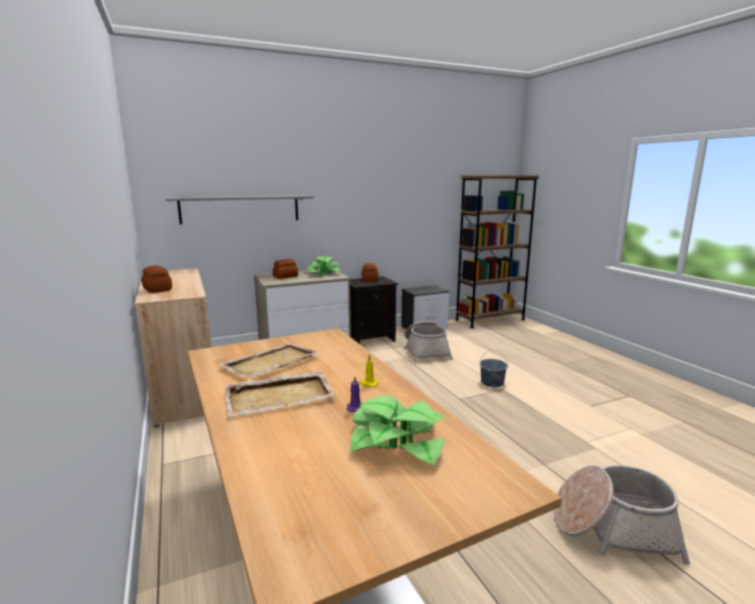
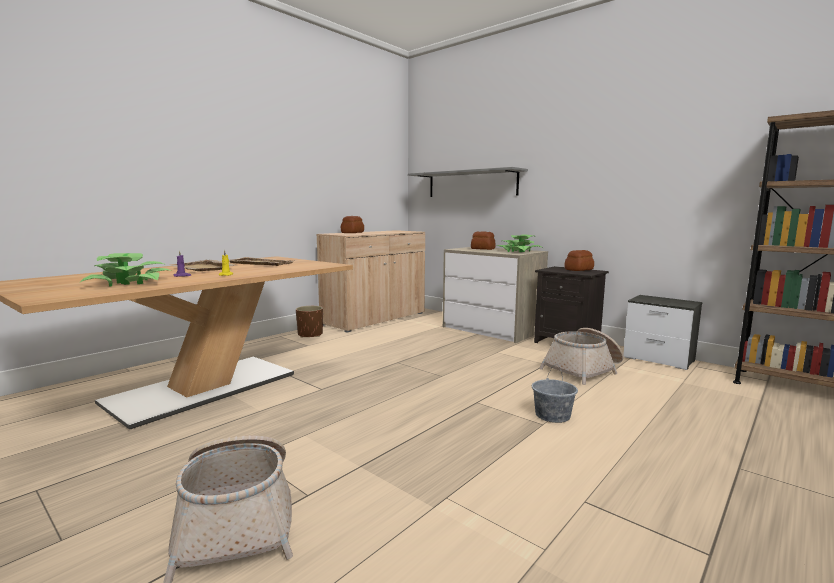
camera: 65 degrees right, 5 degrees down
(189, 441) = (310, 334): none -> brown planter

